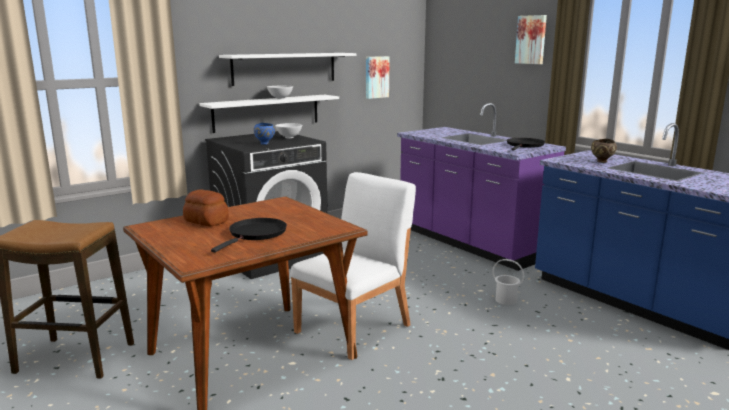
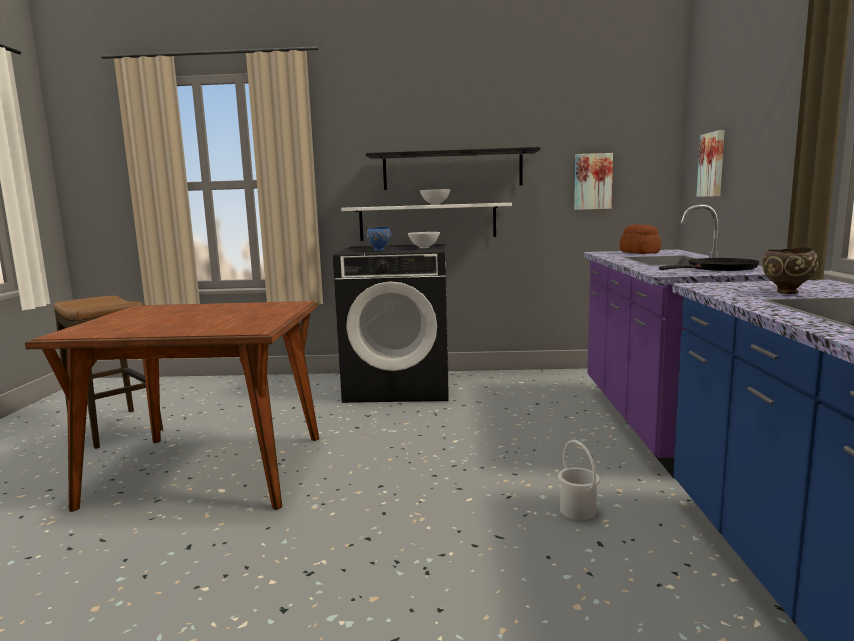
camera: 40 degrees right, 5 degrees down
(206, 221) = (187, 309): bread -> bread (639, 252)
(256, 234) = (176, 323): black frying pan -> none
(285, 68) = (452, 170): white shelf -> black shelf
(354, 328) = (336, 478): white chair -> none
(531, 39) = (788, 95): picture -> picture (713, 164)

